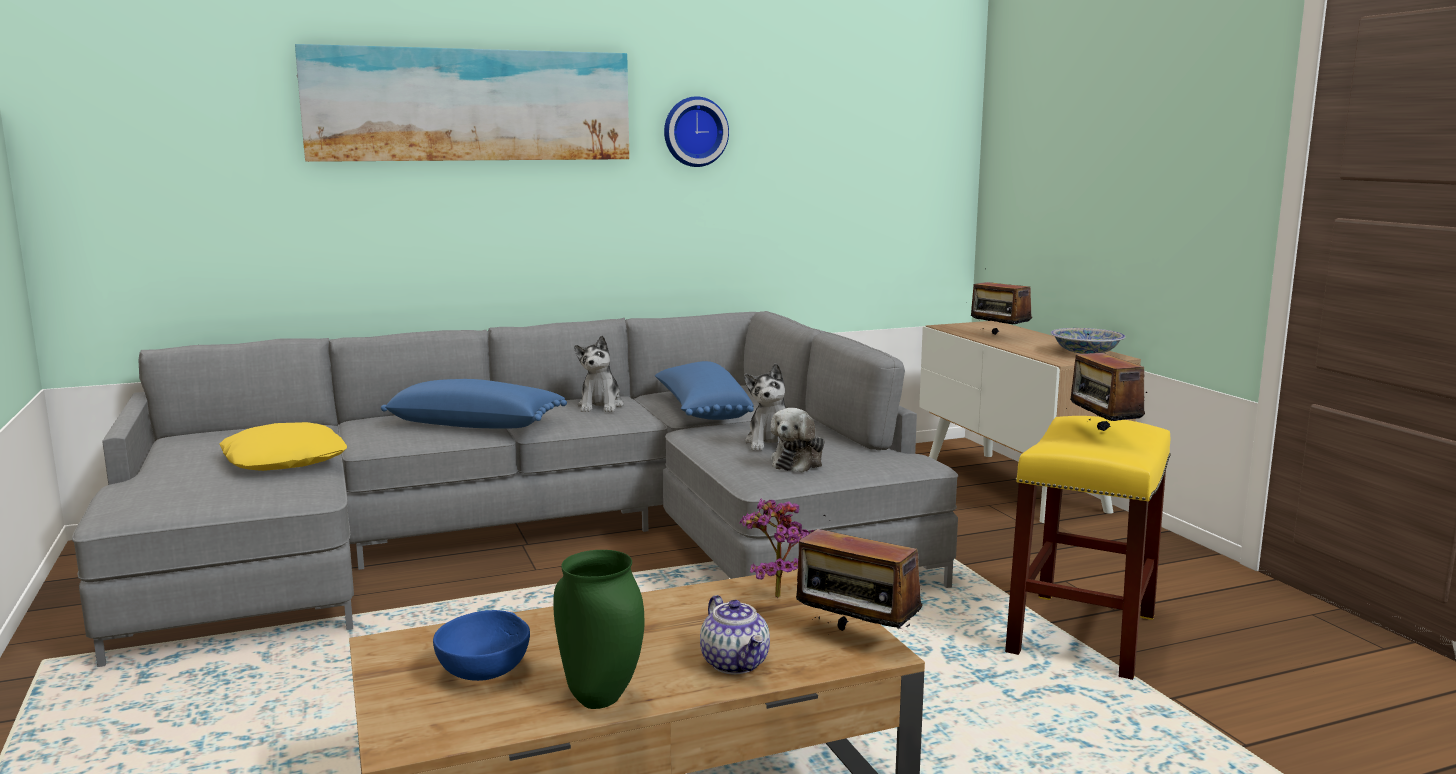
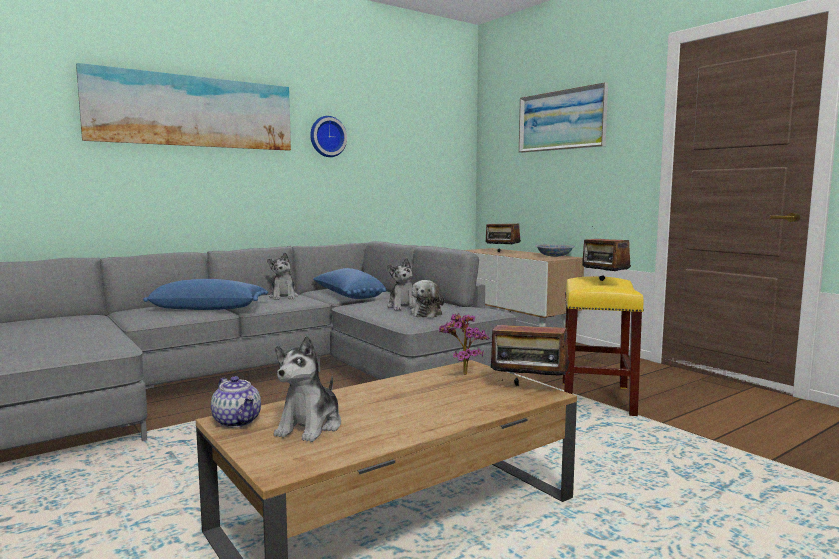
camera: 15 degrees left, 5 degrees down
(285, 460) = (84, 331): yellow pillow -> none
(486, 672) = (310, 427): blue bowl -> plush toy
(599, 700) = (399, 433): green vase -> none
(736, 663) = (469, 407): teapot -> teapot (238, 421)
(1119, 98) = (561, 120): none -> picture

